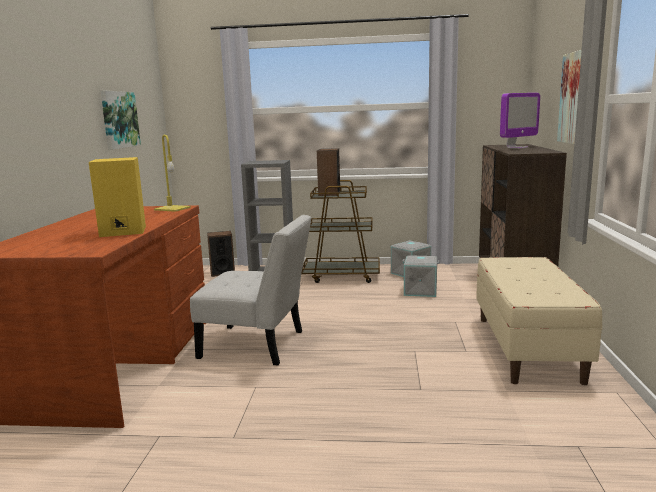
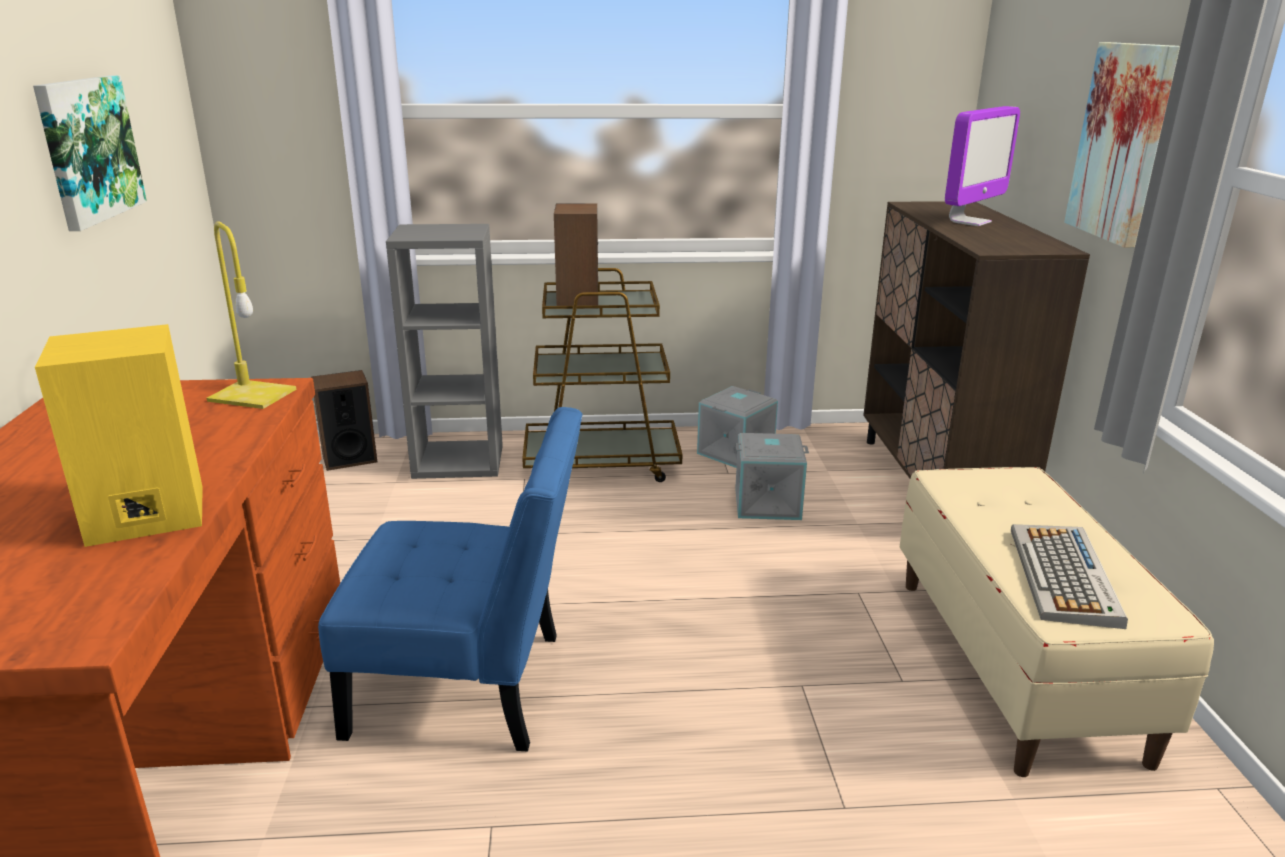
camera: 10 degrees left, 10 degrees up
(258, 345) = (470, 687): white chair -> blue chair
(536, 288) = (1065, 576): none -> keyboard

